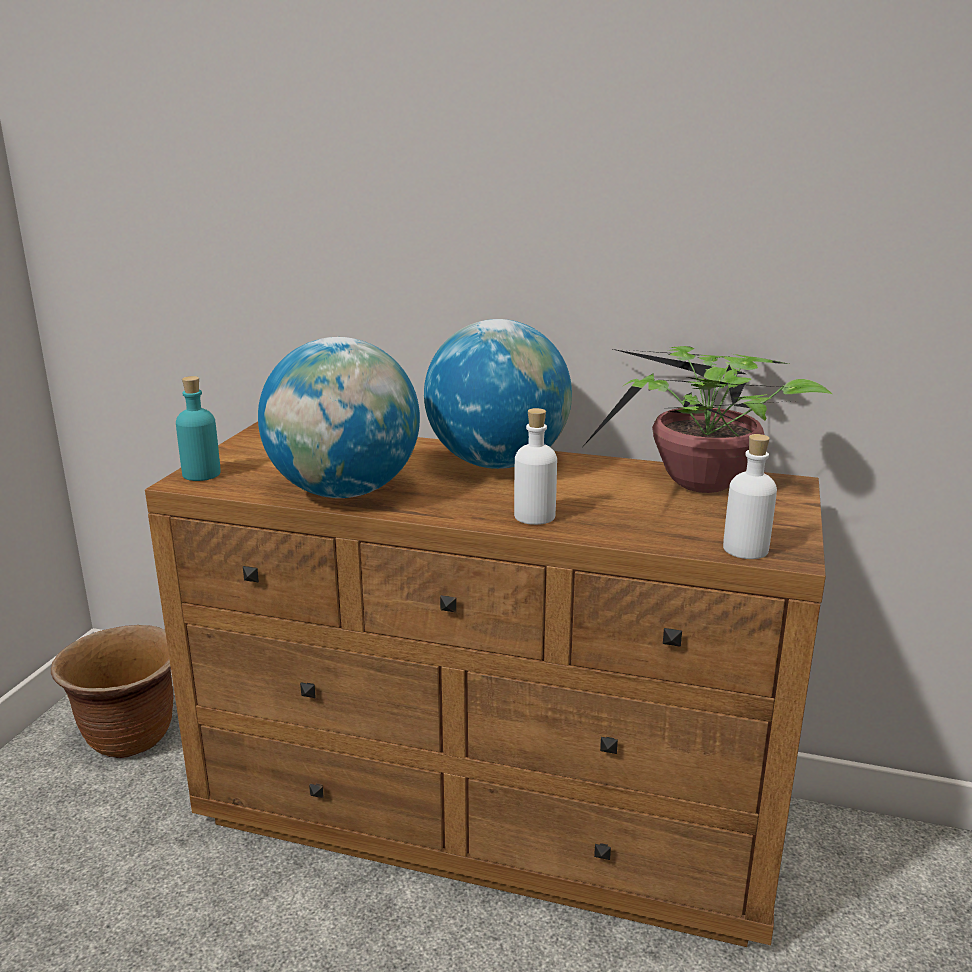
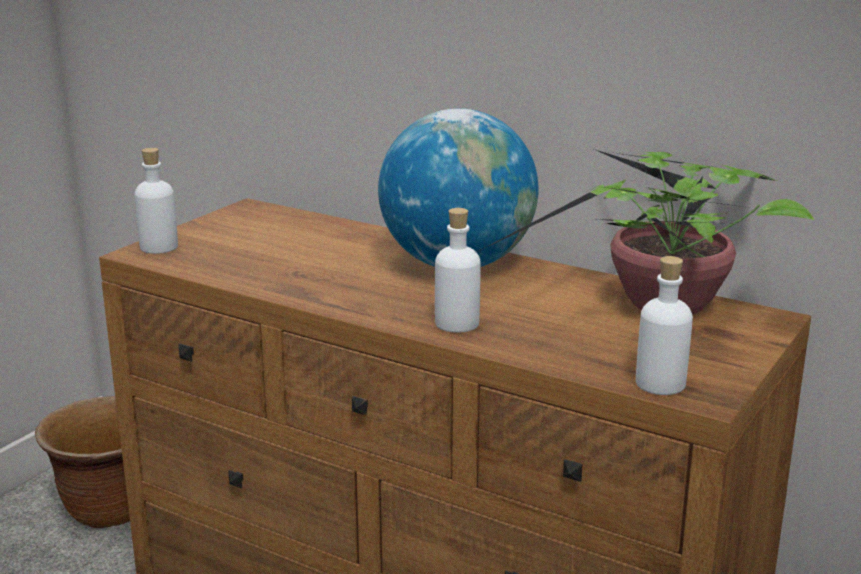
camera: 15 degrees right, 0 degrees up
(201, 474) = (159, 247): turquoise bottle -> white bottle
(344, 492) = (282, 279): globe -> none

